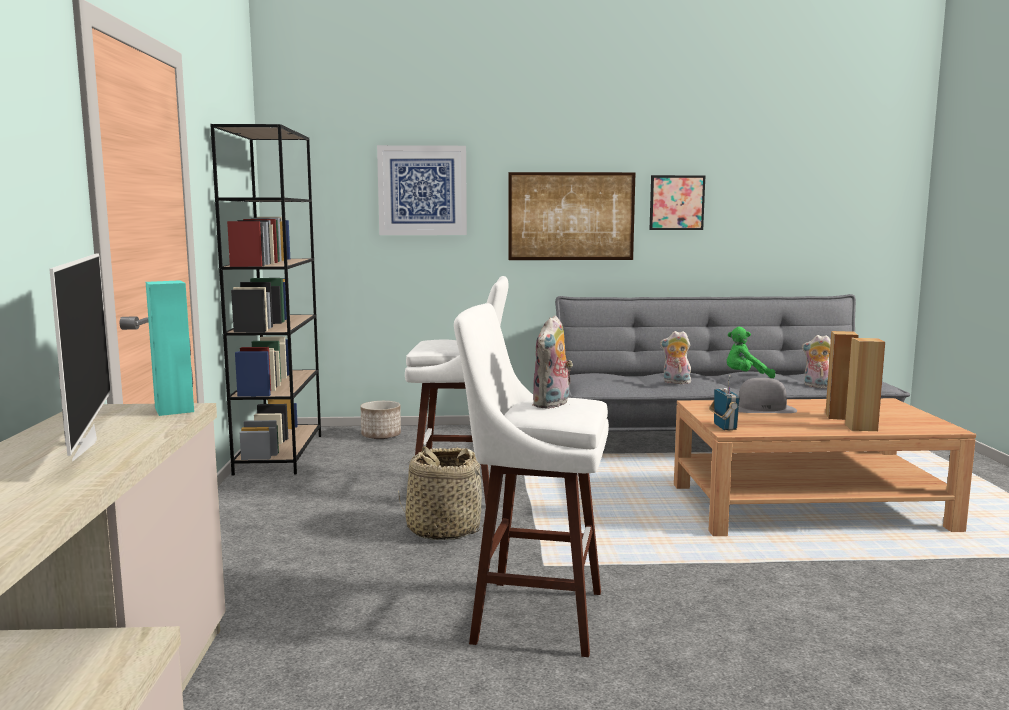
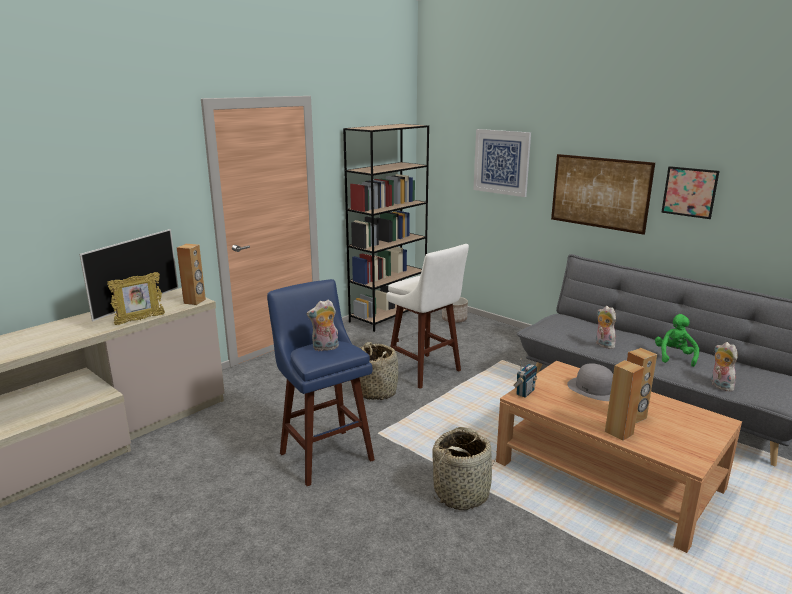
camera: 45 degrees right, 10 degrees up
(136, 447) = (140, 319): none -> picture frame
(175, 410) = (195, 301): turquoise speaker -> brown speaker
(532, 615) = (325, 454): white stool -> blue stool
(746, 377) = (674, 357): green plush toy -> green plush toy turned 60 degrees clockwise
(747, 575) = (462, 493): none -> basket

